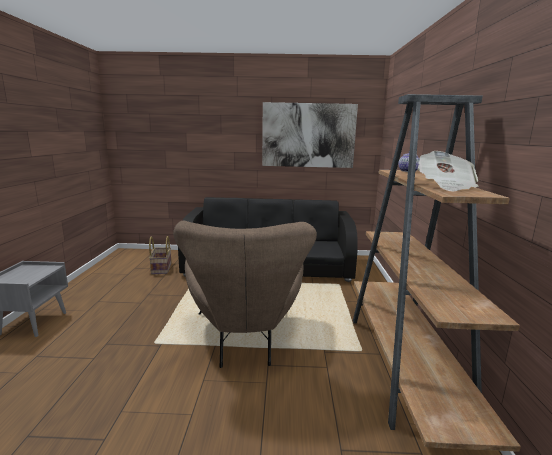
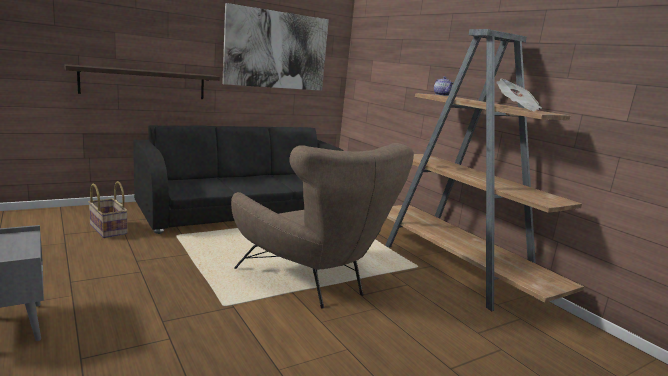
camera: 35 degrees left, 0 degrees up
(205, 167) = (144, 83): none -> shelf

